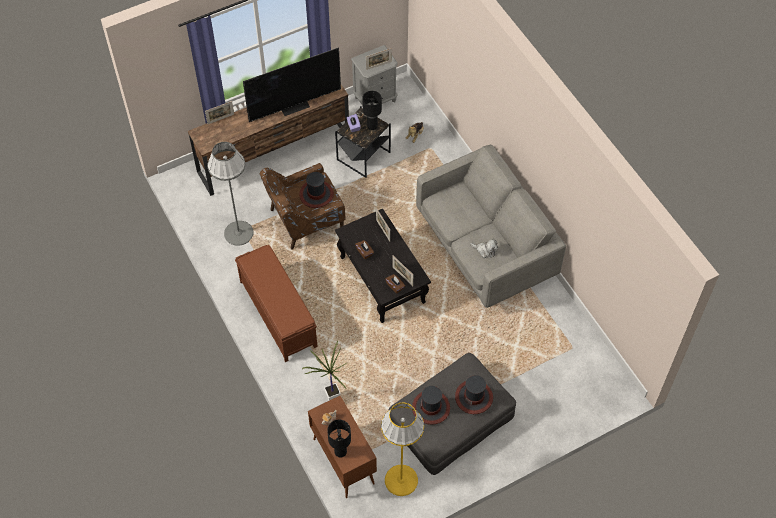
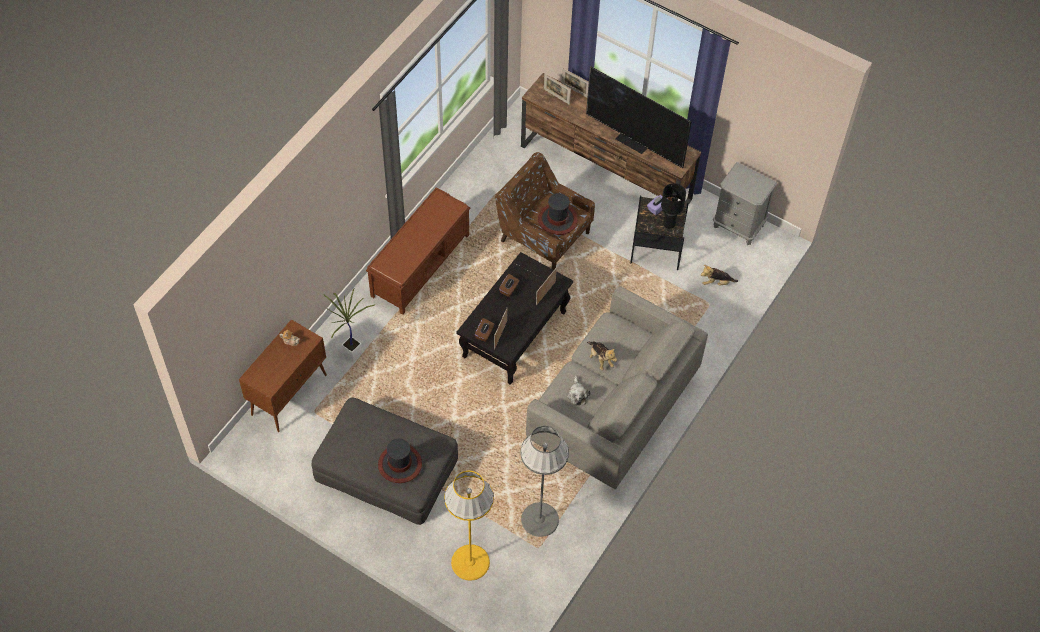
camera: 60 degrees right, 0 degrees up
(239, 233) = (492, 190): grey floor lamp -> grey floor lamp (539, 520)
(340, 451) = (261, 365): black table lamp -> none
(378, 65) = (744, 189): picture frame -> picture frame (556, 96)
(401, 480) = (294, 454): yellow floor lamp -> yellow floor lamp (470, 562)
(431, 407) = (366, 431): hat -> none
(463, 222) = (600, 359): none -> plush toy

